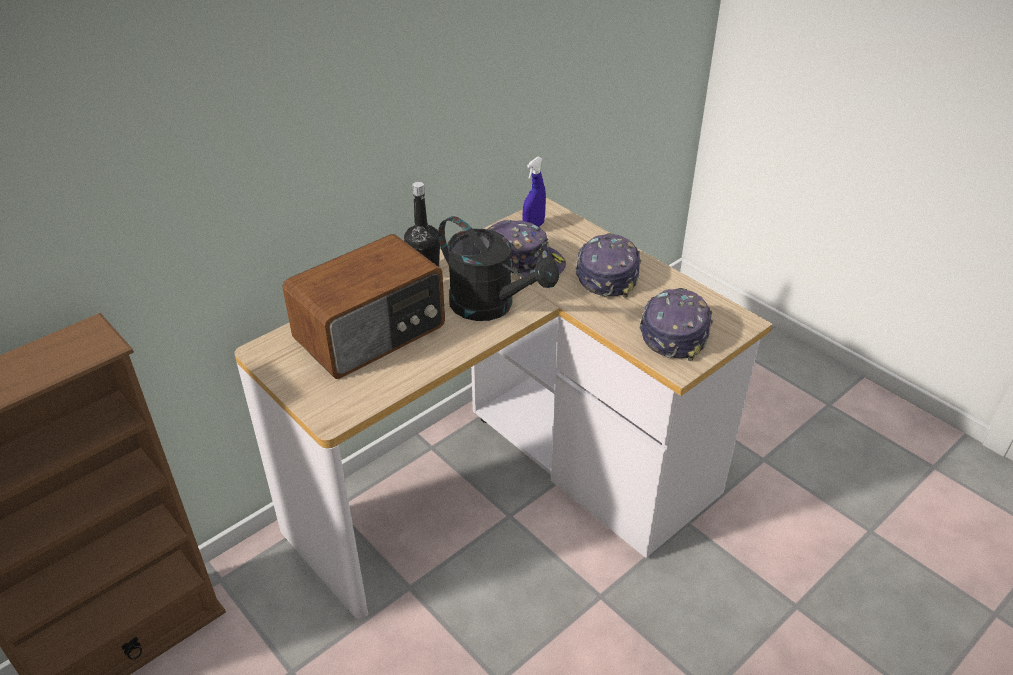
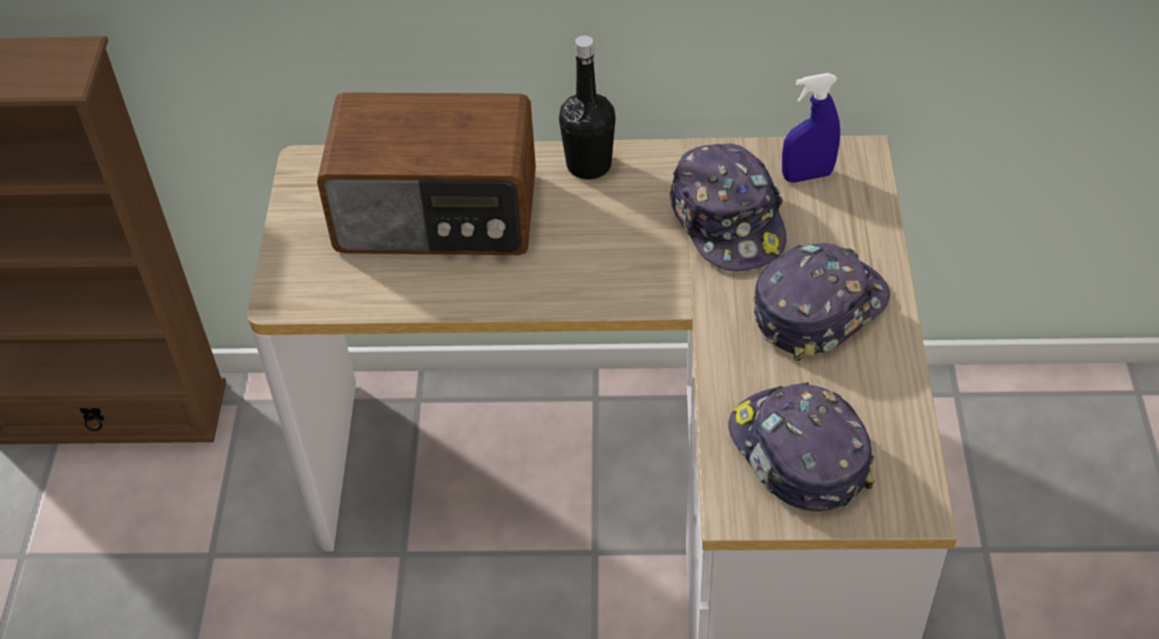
camera: 45 degrees right, 10 degrees up
(491, 307) = (610, 264): black watering can -> none
(674, 331) = (797, 455): cap -> cap turned 90 degrees counterclockwise

